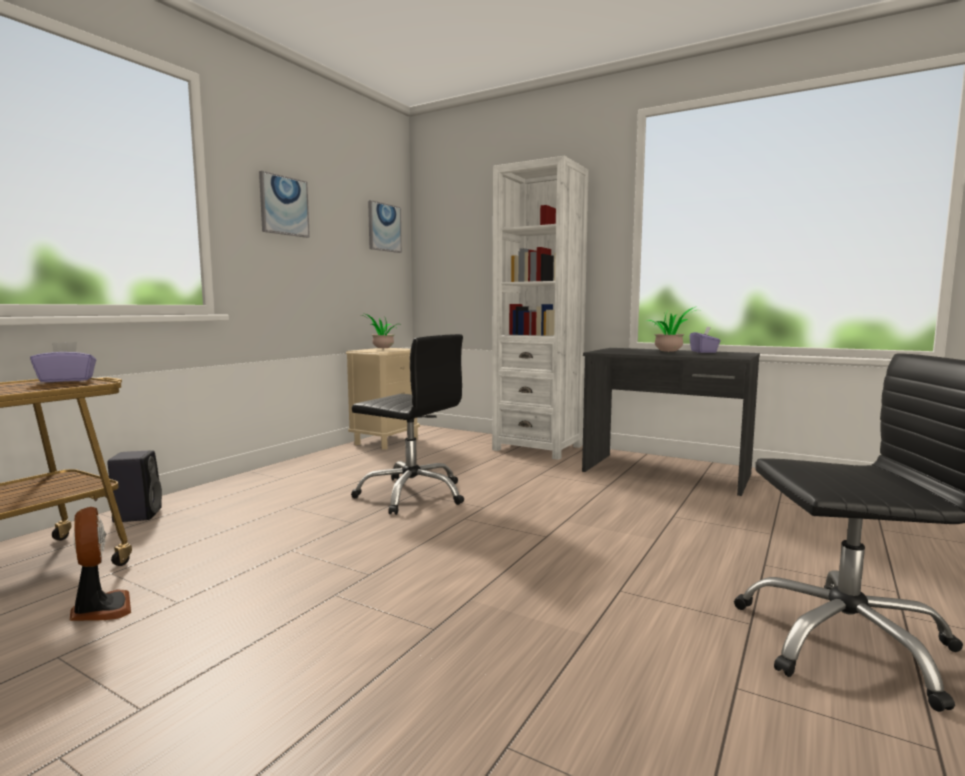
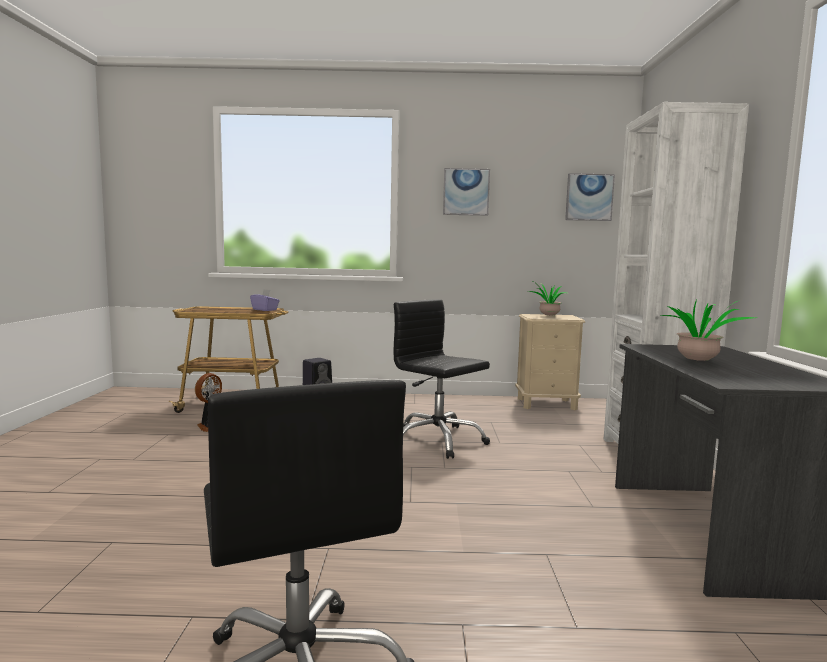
camera: 60 degrees right, 0 degrees up
(412, 494) = (437, 440): black office chair -> black office chair turned 135 degrees clockwise
(704, 352) = (777, 372): purple tissue box -> none

